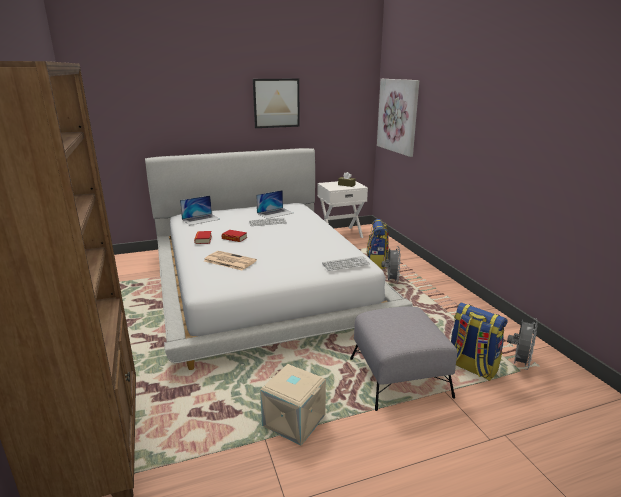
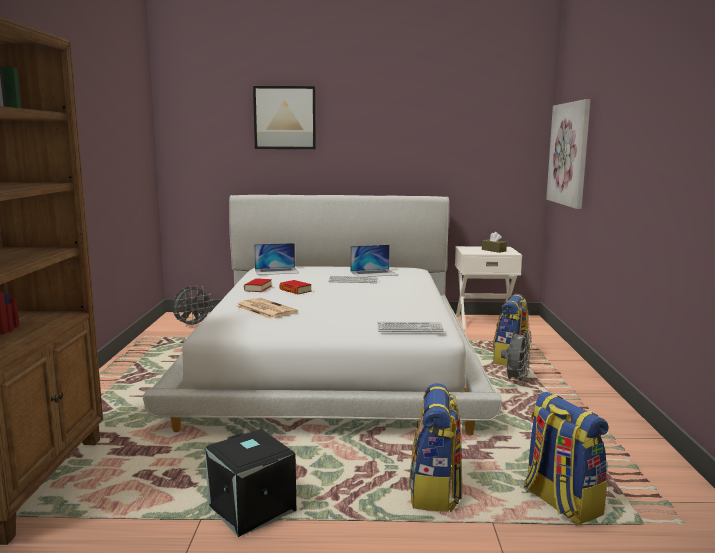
camera: 20 degrees right, 10 degrees down
(276, 103) = (402, 136): picture -> picture (285, 118)
(293, 421) = (250, 509): beige storage box -> black storage box
(399, 377) = (435, 492): grey ottoman -> backpack
(519, 363) = (649, 513): grey fan -> grey fan (192, 325)

